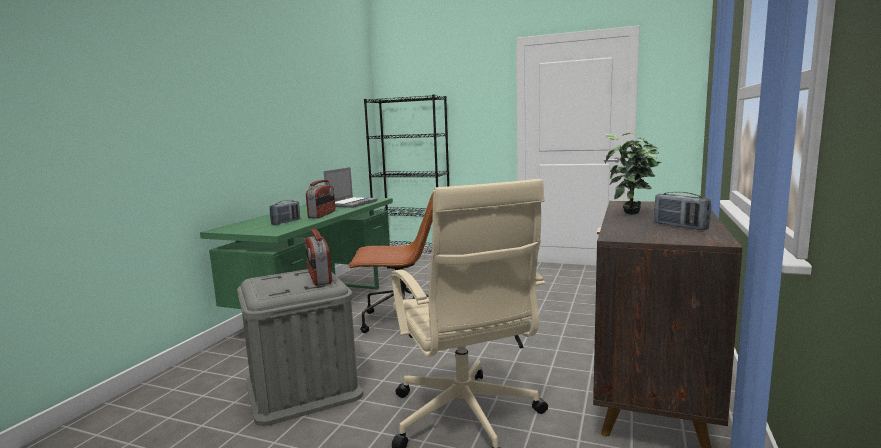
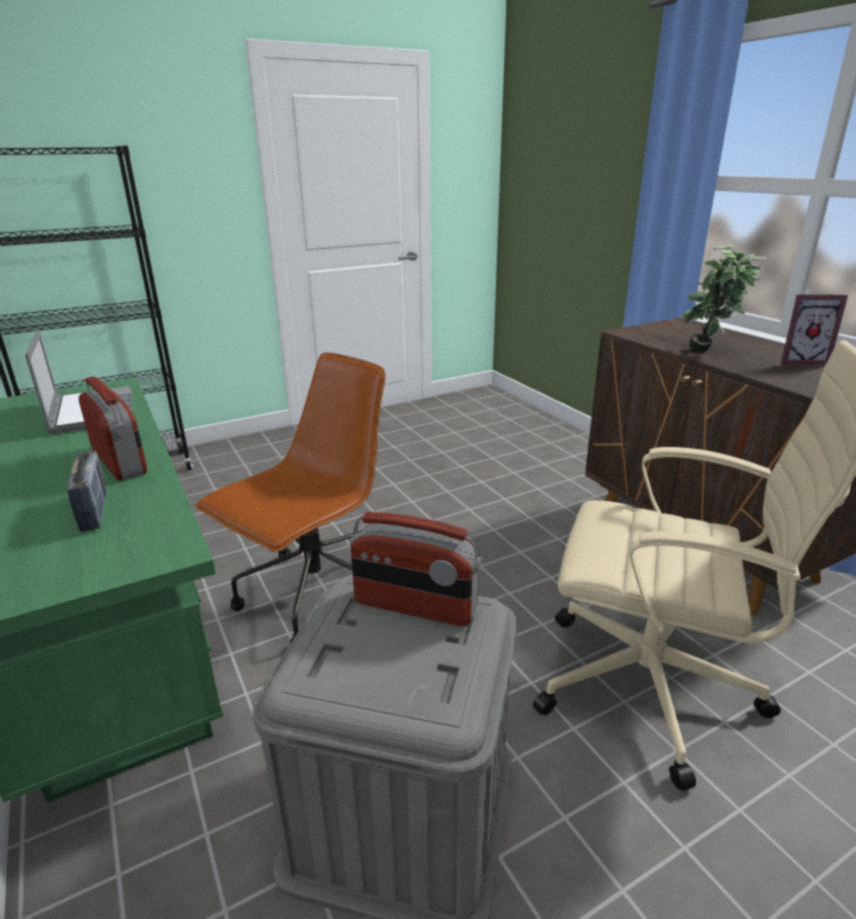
camera: 50 degrees left, 15 degrees up
(680, 226) = (799, 361): radio -> picture frame

